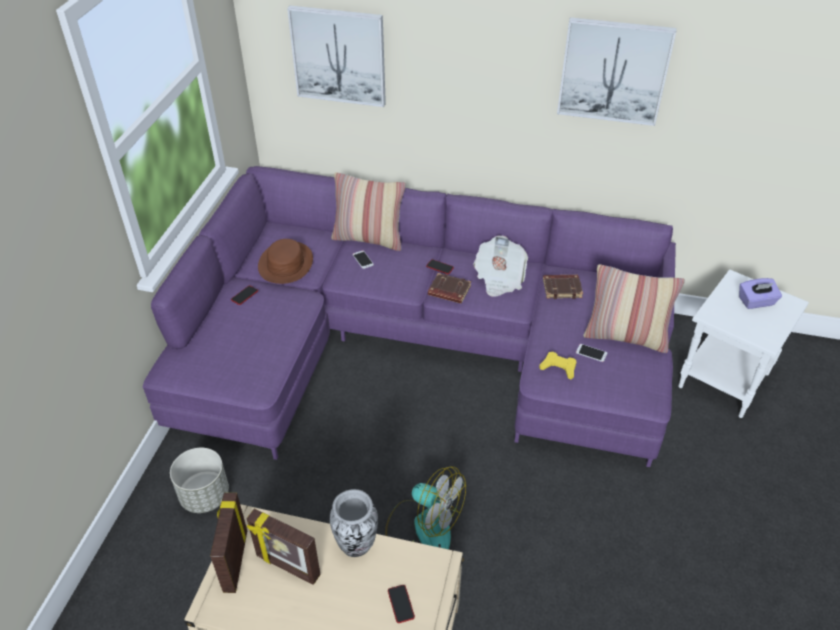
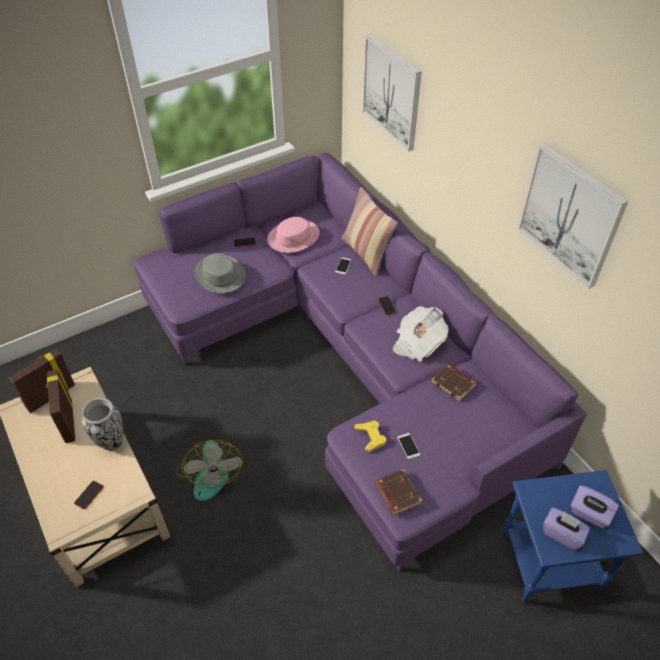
camera: 45 degrees right, 5 degrees up
(204, 495) = (127, 355): grey planter -> none
(259, 336) = (220, 274): none -> grey hat
(285, 263) = (293, 237): brown hat -> pink hat
(448, 291) = (369, 327): brown book -> brown book (397, 493)
(625, 336) = (452, 455): pillow -> none
(722, 379) = (549, 561): white side table -> blue side table
(760, 326) = (562, 534): none -> purple tissue box

